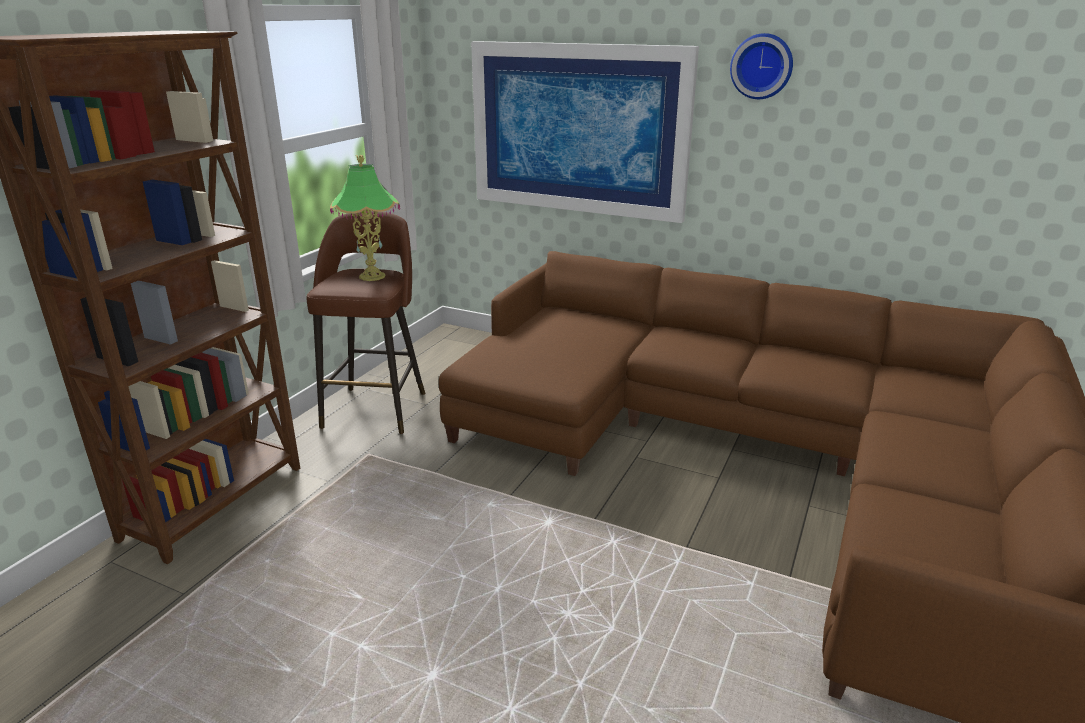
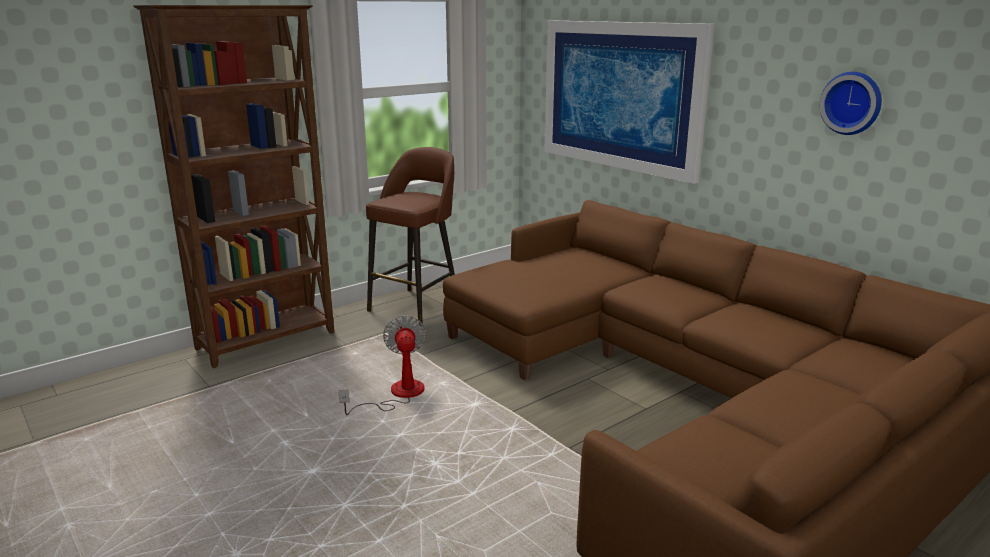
camera: 25 degrees right, 5 degrees down
(372, 276) = (419, 197): table lamp -> none
(450, 535) = (397, 395): none -> fan
(762, 66) = (765, 42): wall clock -> wall clock (852, 103)

